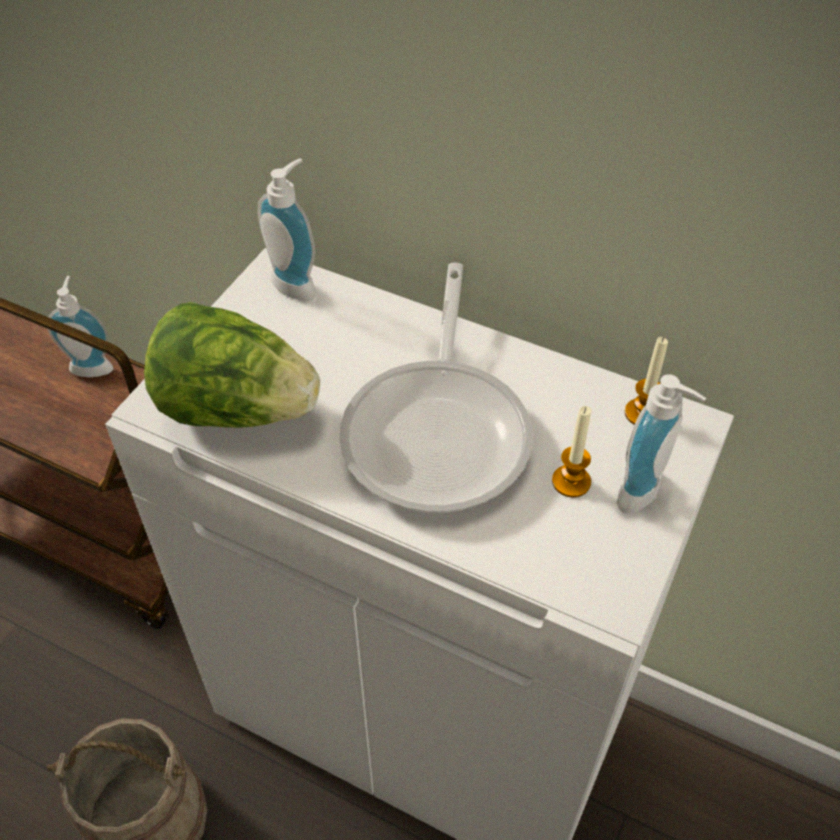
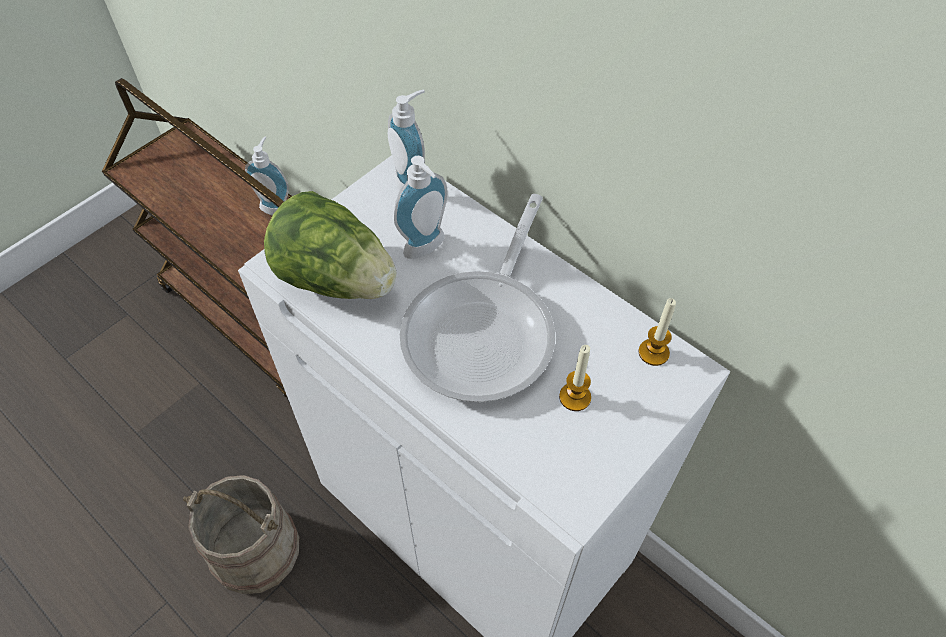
camera: 15 degrees right, 5 degrees up
(646, 494) = (632, 422): soap dispenser -> soap dispenser (427, 249)

